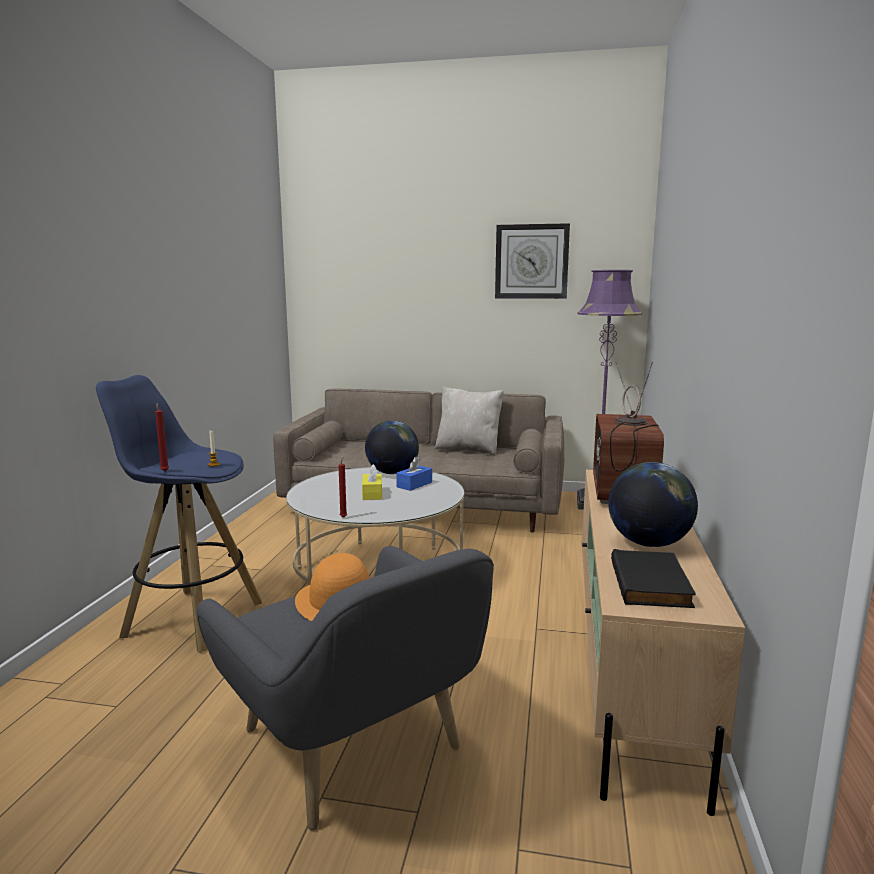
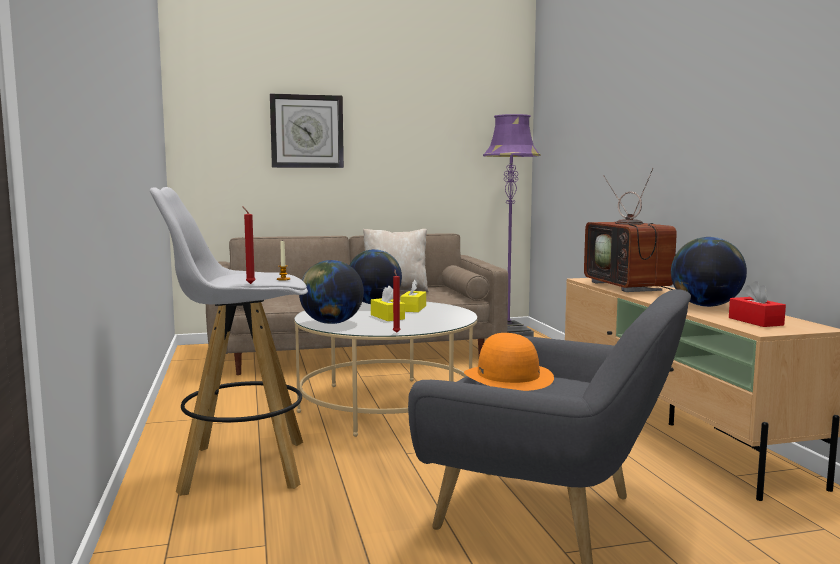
camera: 25 degrees left, 5 degrees down
(192, 619) = (241, 467): blue stool -> white stool
(313, 495) = (331, 323): none -> globe
(414, 484) = (413, 308): blue tissue box -> yellow tissue box
(531, 261) = (431, 108): wall clock -> wall clock (307, 131)
(652, 584) = (755, 321): black book -> red tissue box

